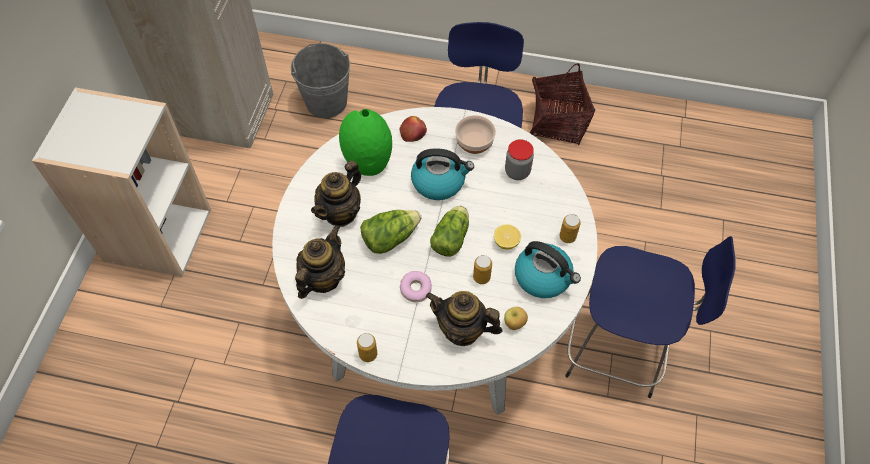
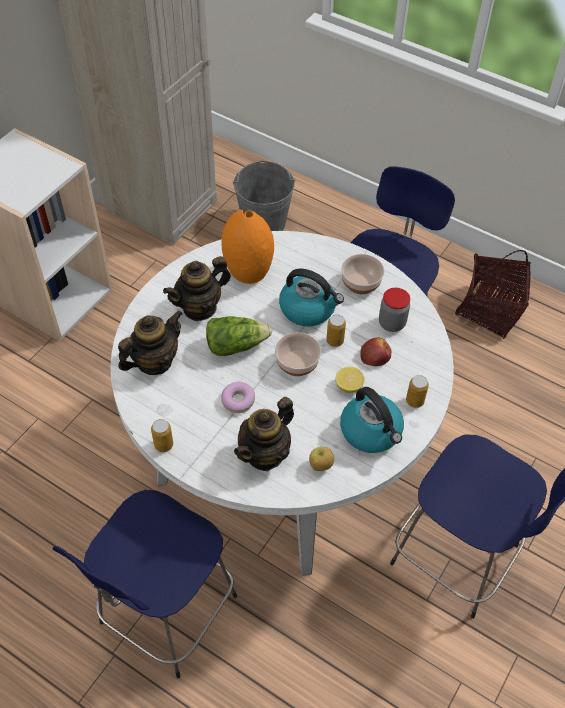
camera: 20 degrees right, 5 degrees down
(369, 163) = (248, 271): green vase -> orange vase
(413, 132) = (304, 256): apple -> apple (375, 355)
(451, 237) = (296, 363): lettuce -> bowl
(462, 330) = (265, 454): teapot -> teapot turned 90 degrees counterclockwise
(481, 277) = (308, 411): can -> can (335, 341)

